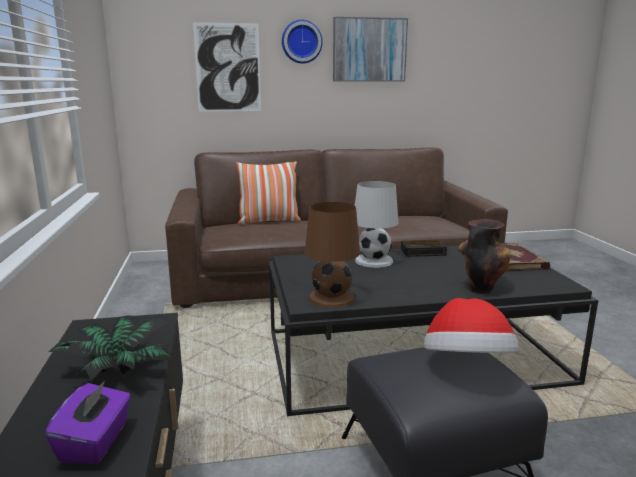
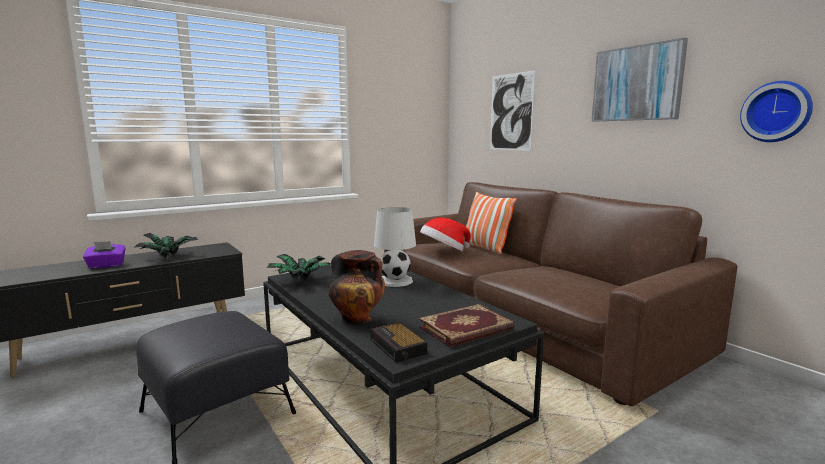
camera: 65 degrees right, 5 degrees down
(301, 42) = (568, 82): wall clock -> wall clock (776, 112)
(332, 298) = (299, 281): brown table lamp -> potted plant
(424, 252) = (442, 293): alarm clock -> alarm clock (398, 347)
(466, 366) = (216, 337): hat -> hat (444, 251)

